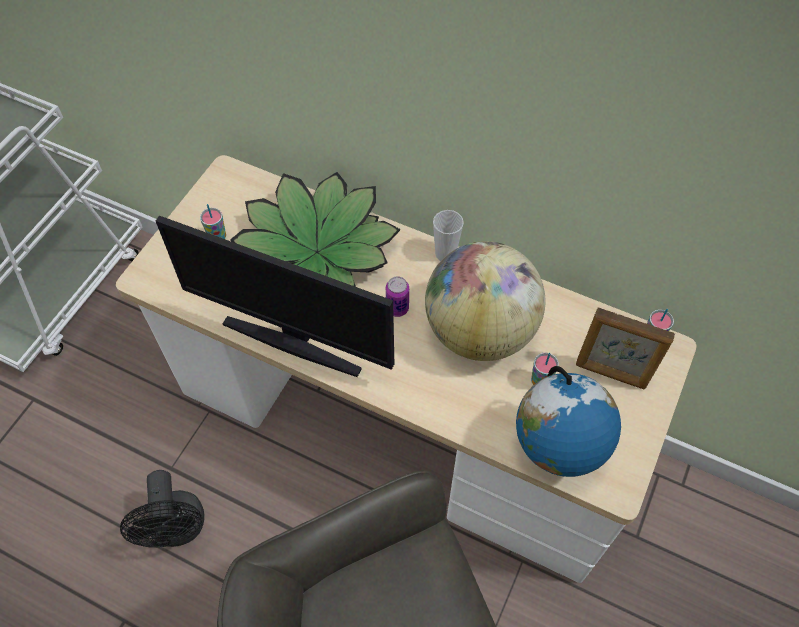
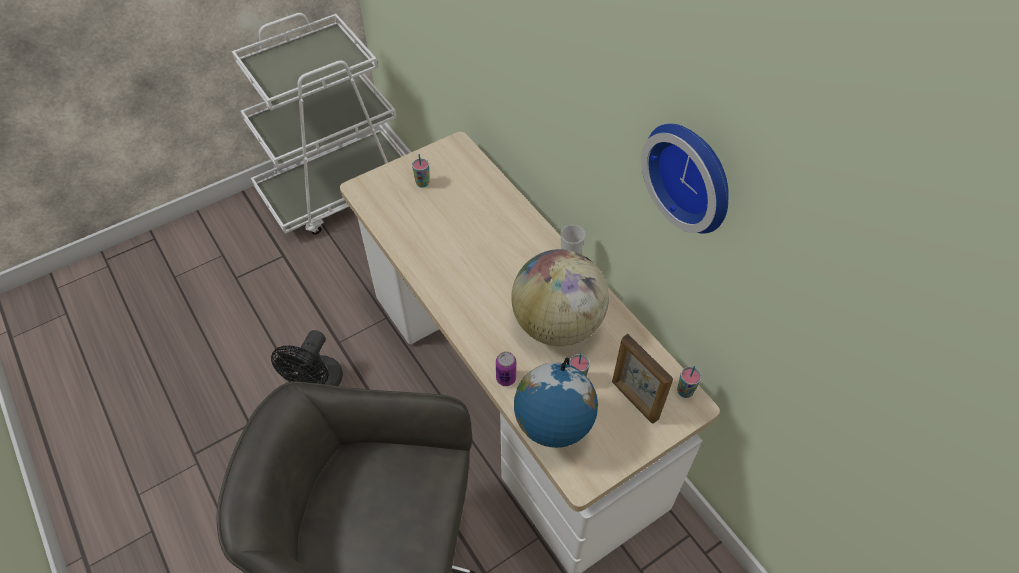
camera: 30 degrees right, 5 degrees down
(293, 342) = (425, 271): monitor -> none
(317, 251) = (481, 220): potted plant -> none
(397, 308) = (510, 282): can -> can (506, 378)
(631, 98) = (693, 175): none -> wall clock

